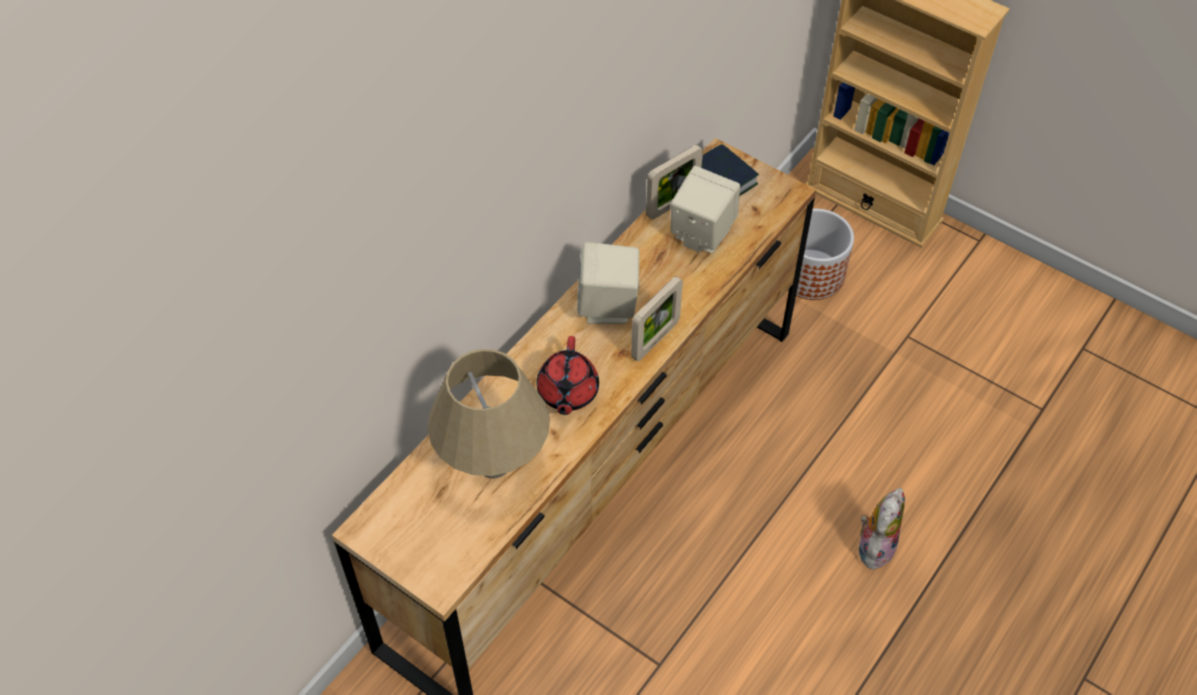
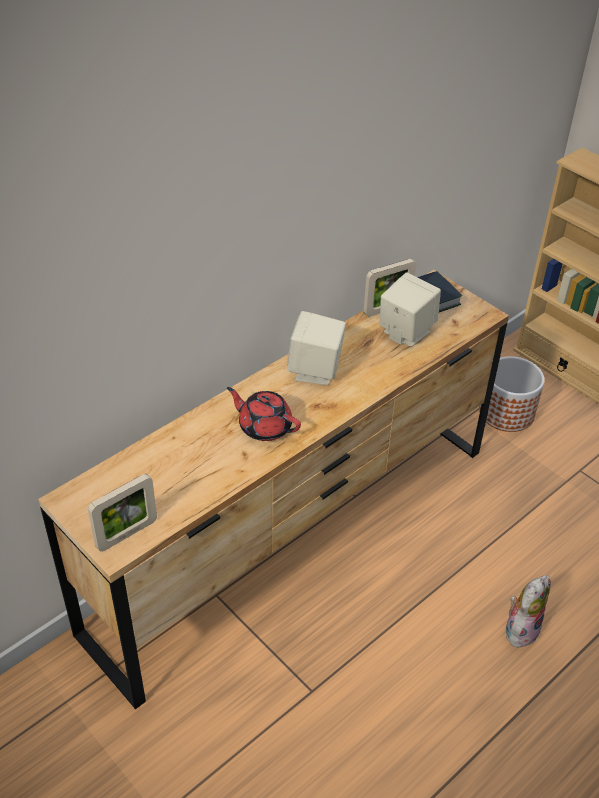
camera: 10 degrees right, 10 degrees down
(494, 463) = (188, 468): beige table lamp -> none
(567, 392) = (264, 426): red teapot -> red teapot turned 105 degrees clockwise
(655, 340) = (348, 400): picture frame -> picture frame (127, 534)

